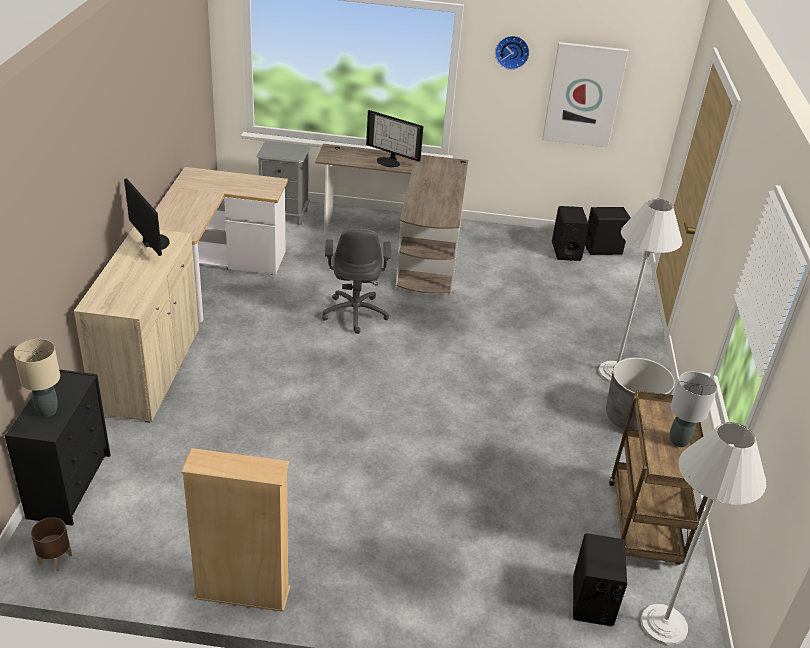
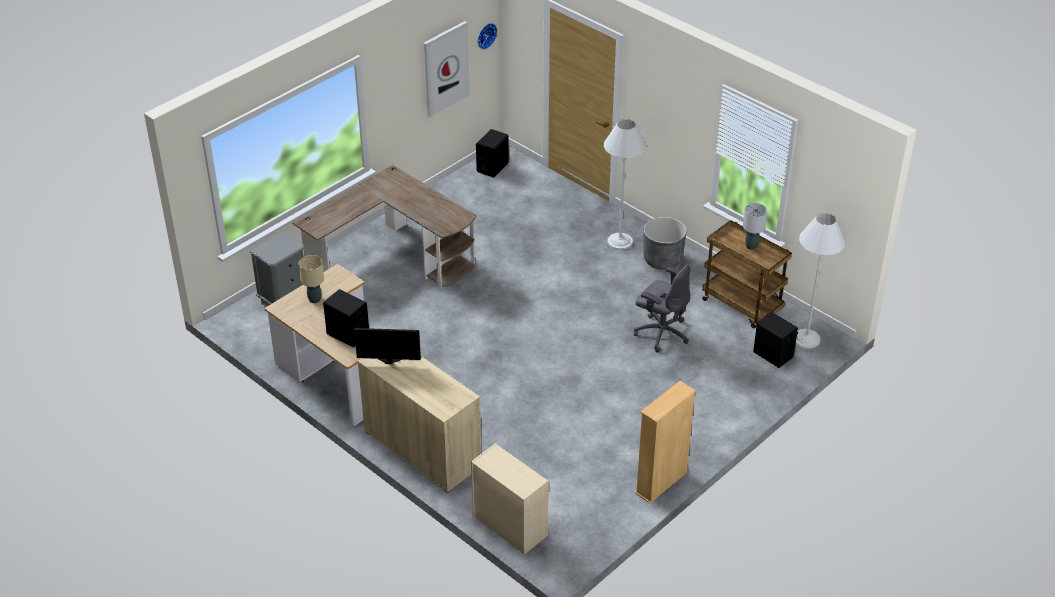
camera: 50 degrees left, 5 degrees up
(47, 411) = (515, 475): beige table lamp -> beige table lamp (315, 299)
(54, 559) = (570, 551): brown planter -> none
(70, 484) = (509, 525): black dresser -> beige dresser
(355, 313) = (451, 322): grey office chair -> grey office chair (661, 333)
(389, 161) = (356, 202): monitor -> none
(512, 51) = (396, 68): wall clock -> wall clock (485, 35)
(566, 251) = (478, 186): black speaker -> black speaker (347, 334)

